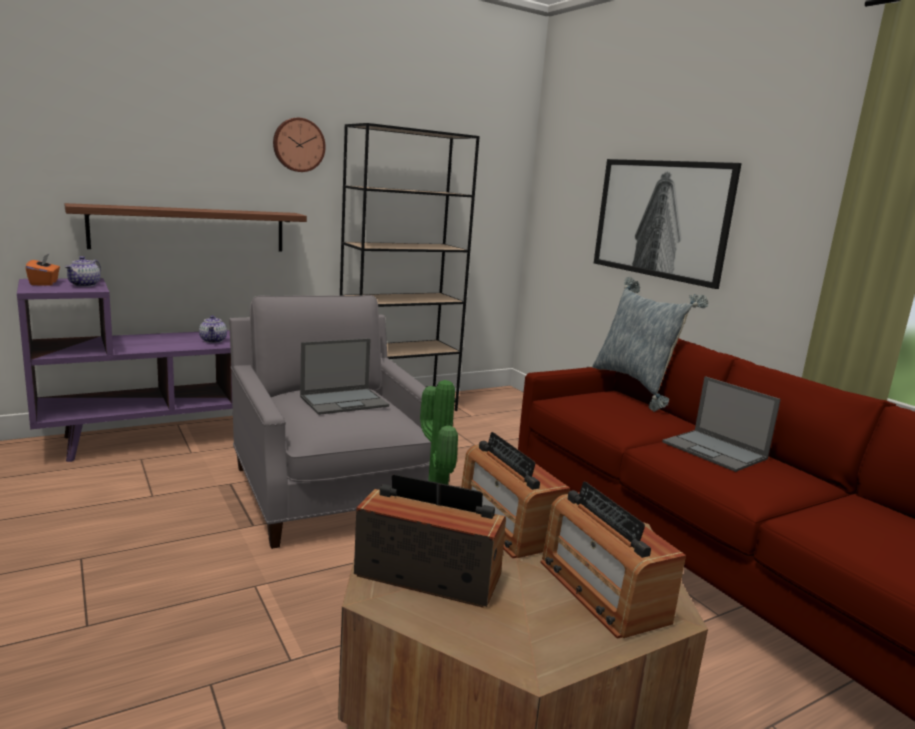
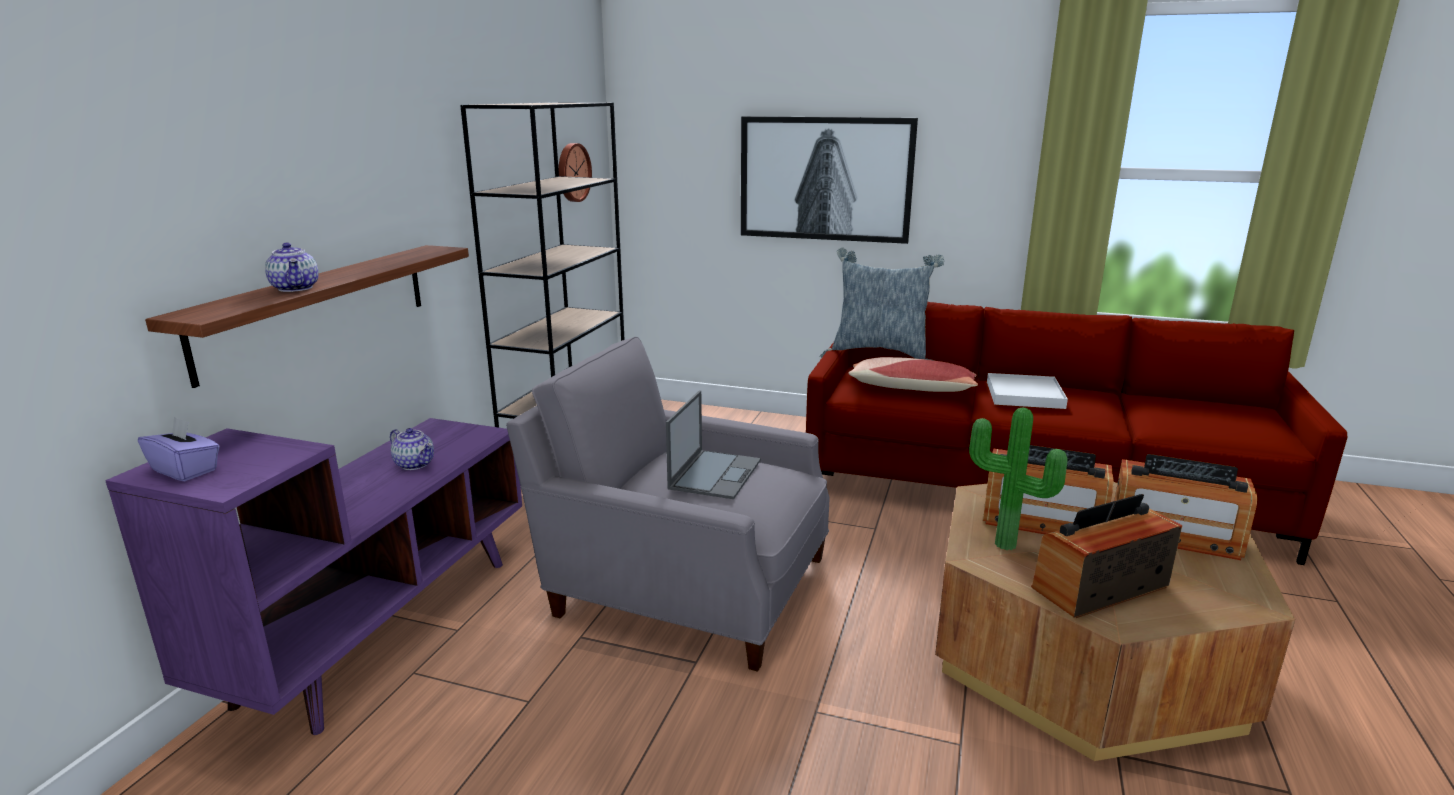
camera: 40 degrees left, 5 degrees up
(44, 283) = (186, 470): orange tissue box -> purple tissue box
(84, 285) = (256, 449): teapot -> teapot (296, 288)
(298, 145) = (414, 144): wall clock -> wall clock (572, 172)
(616, 413) = (911, 388): none -> pillow
(715, 451) = (1024, 395): laptop -> white tray

